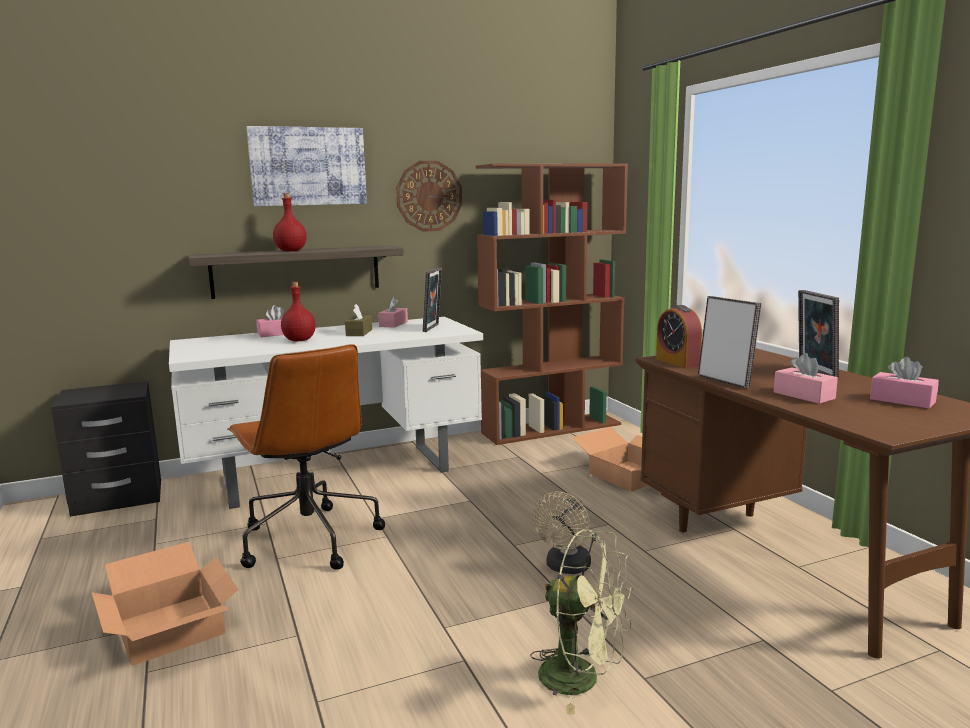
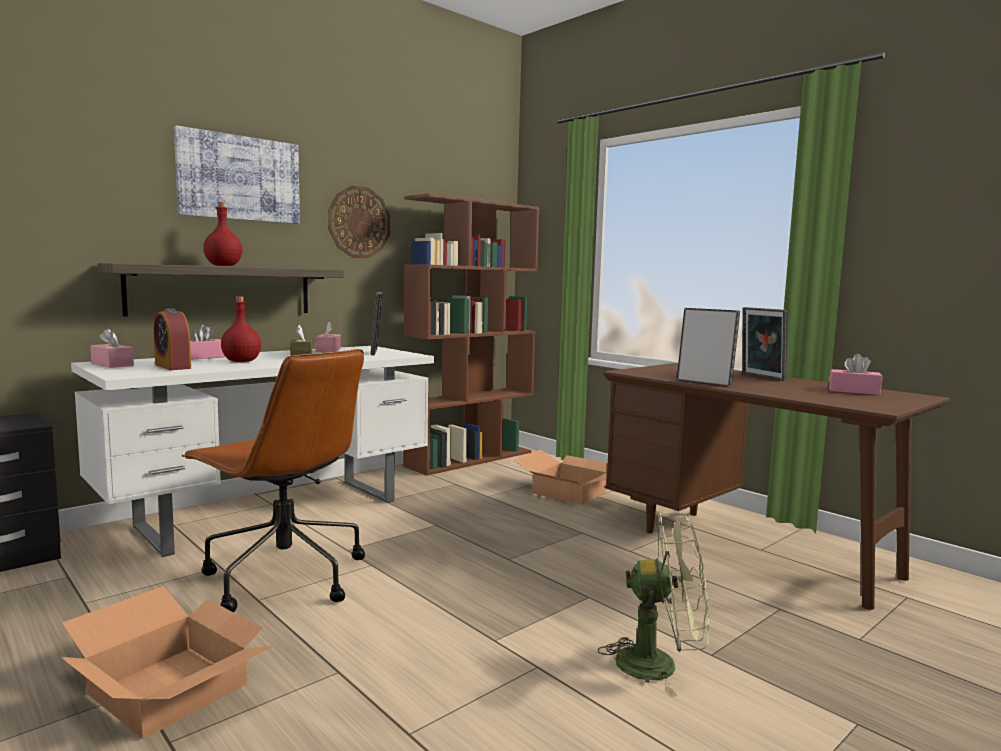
camera: 20 degrees left, 5 degrees down
(565, 568) = (572, 573): beige fan -> none
(677, 362) = (644, 373): alarm clock -> alarm clock (173, 366)
(803, 395) = (780, 390): pink tissue box -> pink tissue box (112, 364)

